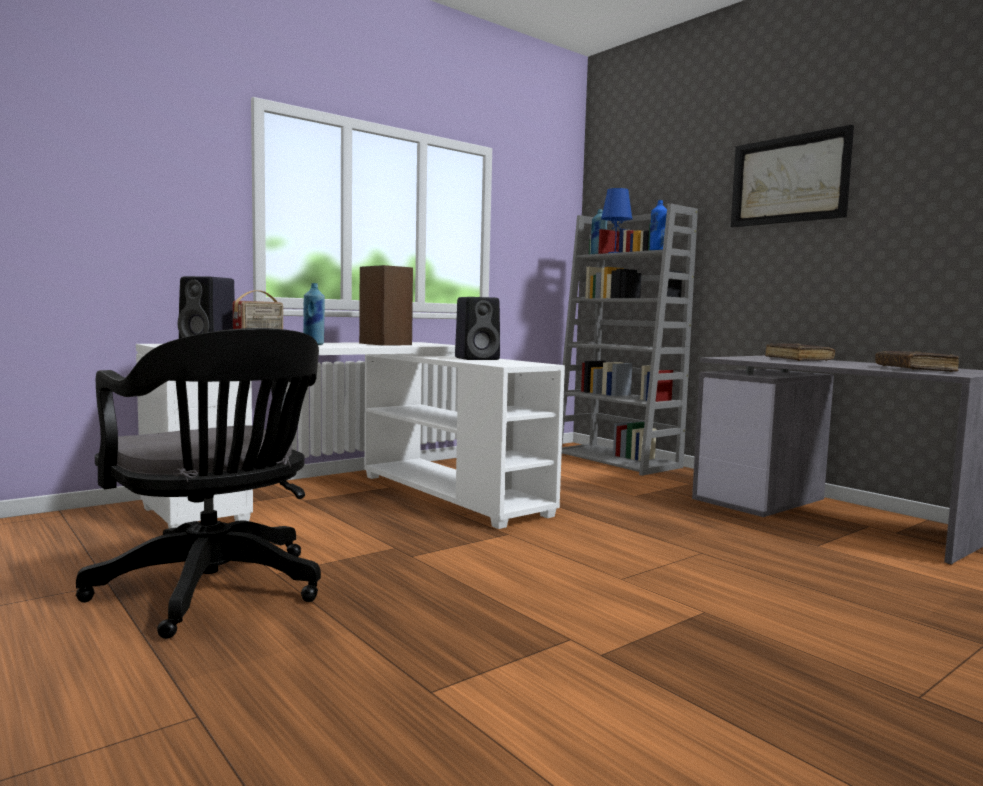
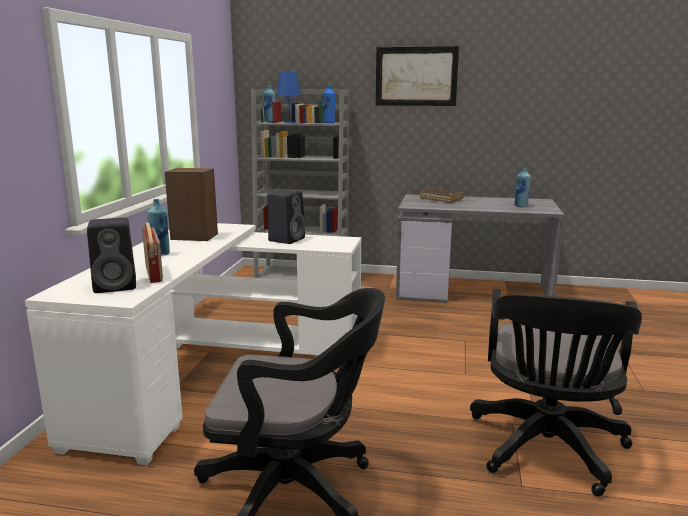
camera: 40 degrees left, 10 degrees up
(552, 680) = (546, 450): none -> black office chair
(914, 369) = (521, 206): brown book -> blue bottle

